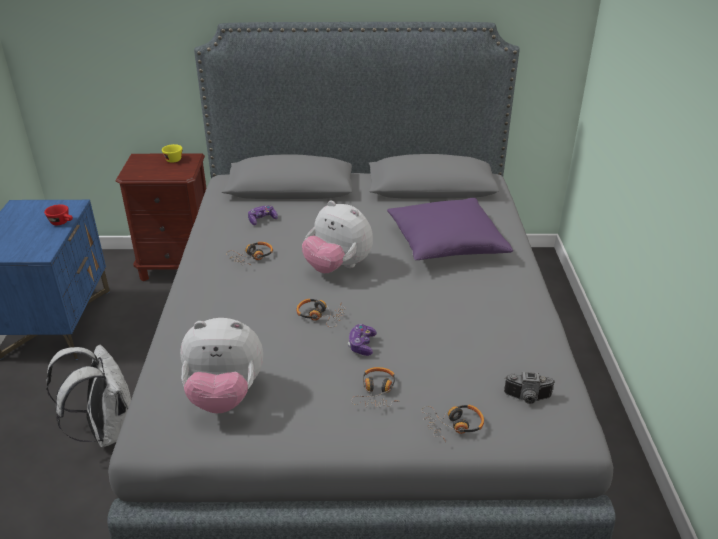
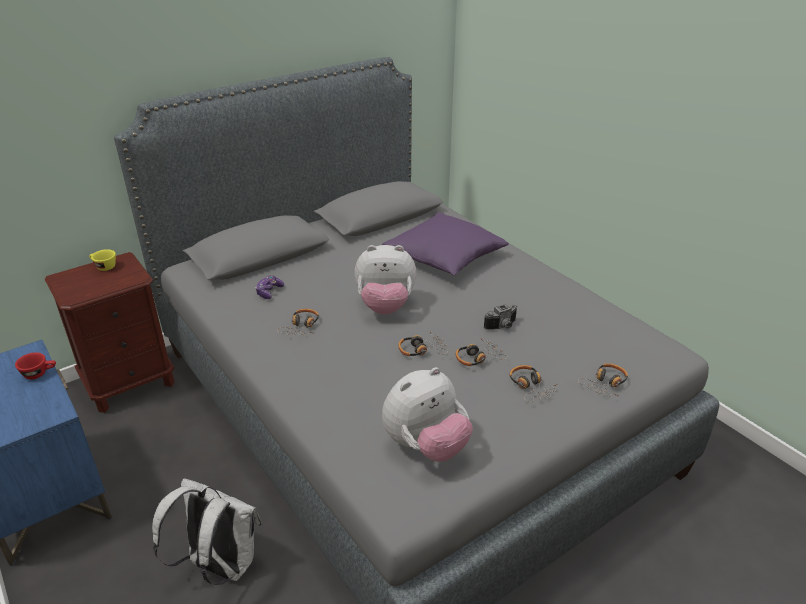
camera: 35 degrees left, 0 degrees up
(362, 345) = (478, 357): game controller -> headphones
(527, 399) = (625, 344): camera -> camera (503, 327)

